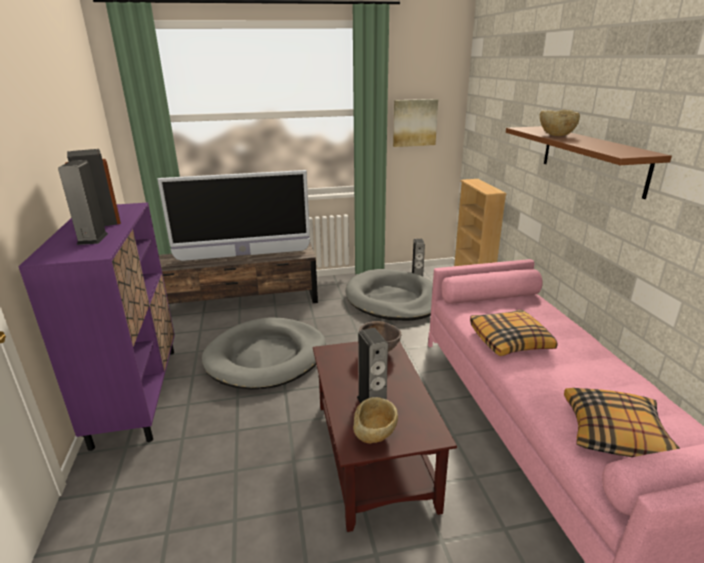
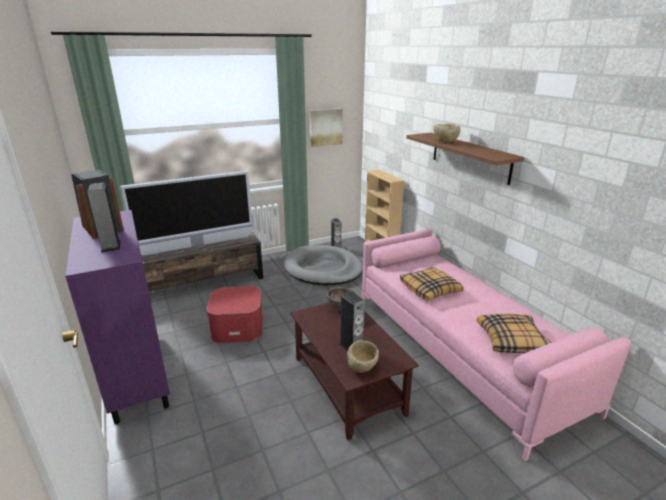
camera: 15 degrees left, 0 degrees up
(266, 357) = (238, 327): grey dog bed -> ottoman

